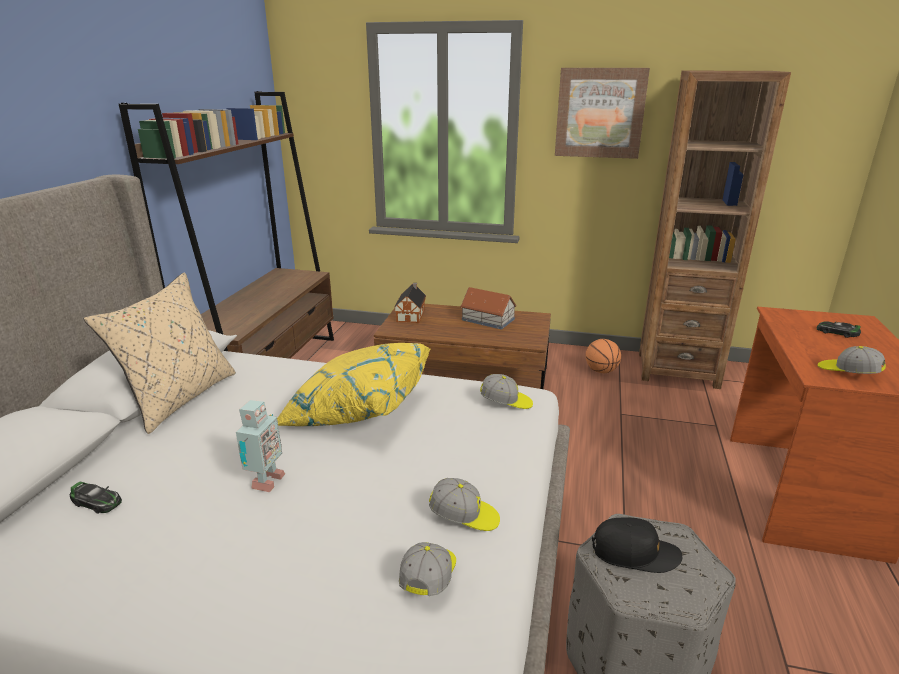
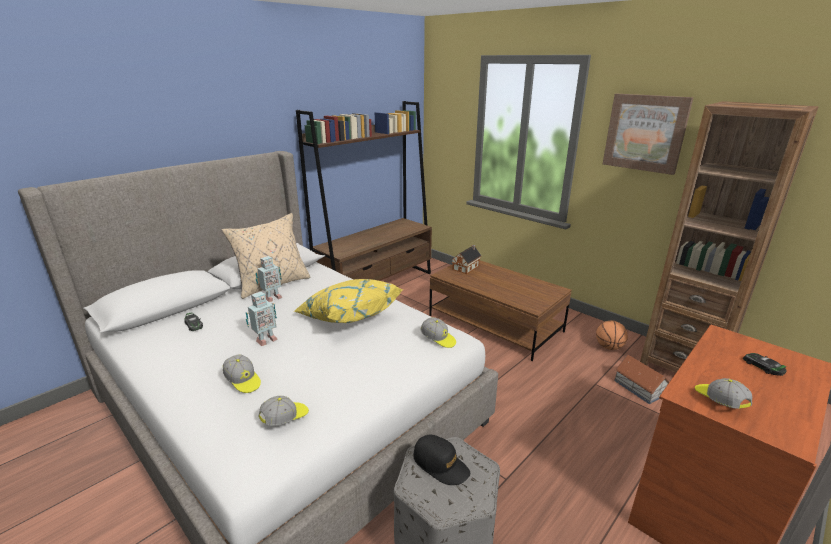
camera: 30 degrees right, 0 degrees up
(202, 418) = (272, 298): none -> toy robot
(464, 517) = (338, 396): cap -> cap (243, 381)
(488, 320) = (517, 283): toy house -> toy house (640, 388)

